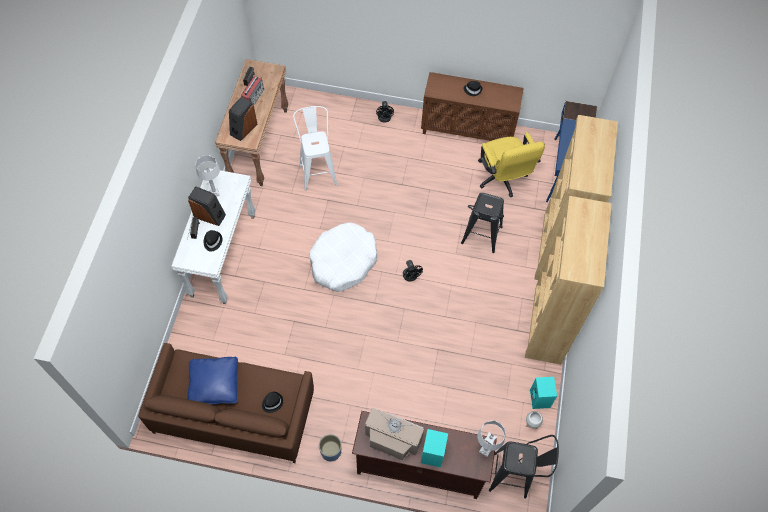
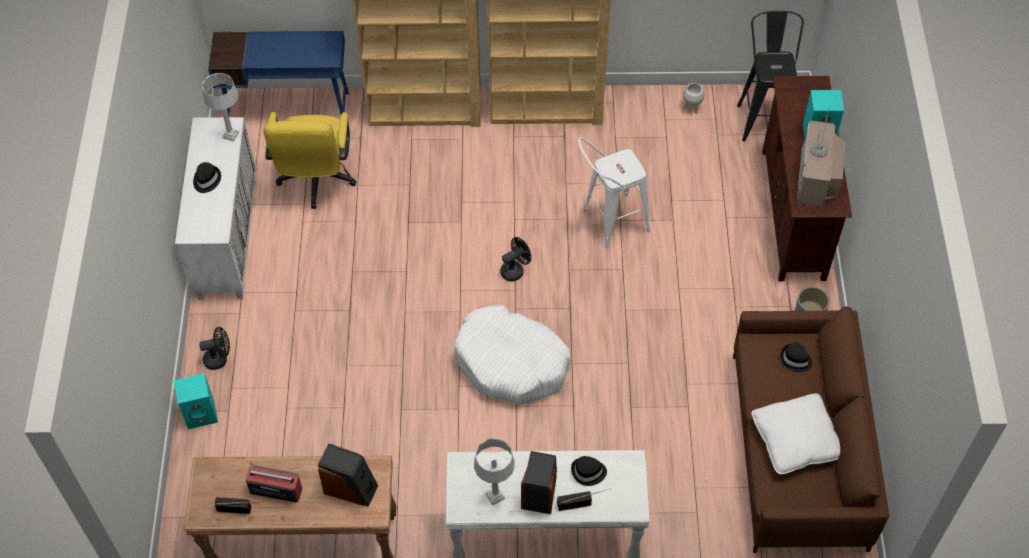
camera: 100 degrees left, 5 degrees down
(214, 384) = (795, 440): blue pillow -> white pillow
(317, 171) = (347, 437): white stool -> white stool (609, 223)
(468, 130) = (226, 238): brown cabinet -> white cabinet
(480, 239) = (429, 196): black stool -> none
(485, 450) = (792, 84): grey table lamp -> grey table lamp (230, 135)
(502, 179) = (316, 181): yellow office chair -> yellow office chair turned 120 degrees clockwise
(540, 399) = (655, 102): turquoise speaker -> turquoise speaker (201, 413)

